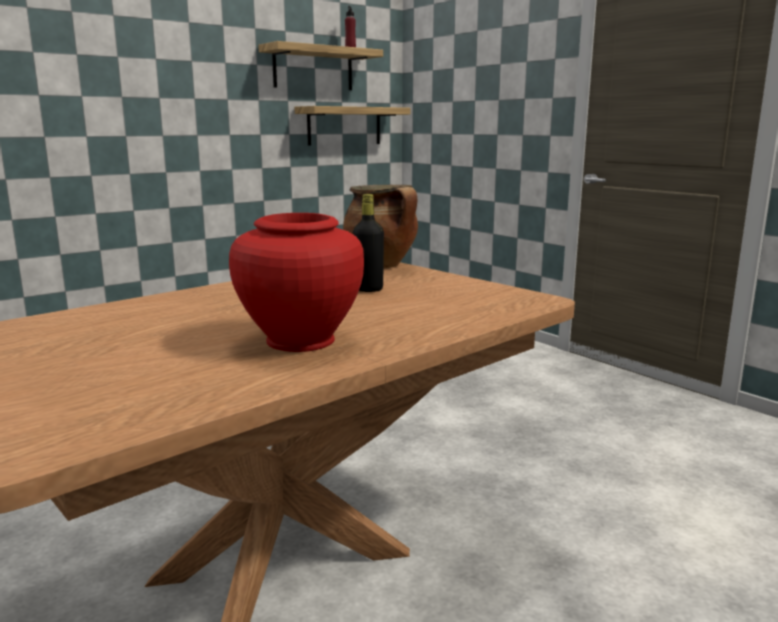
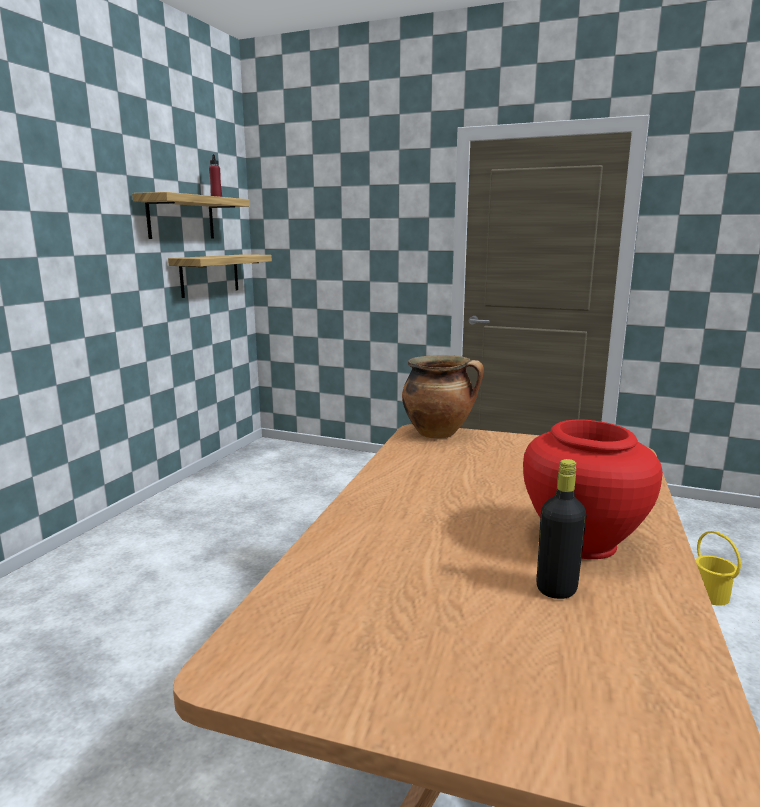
camera: 30 degrees left, 0 degrees up
(368, 289) = (493, 466): black bottle -> black bottle (556, 589)
(719, 534) = (711, 595): none -> yellow bucket

